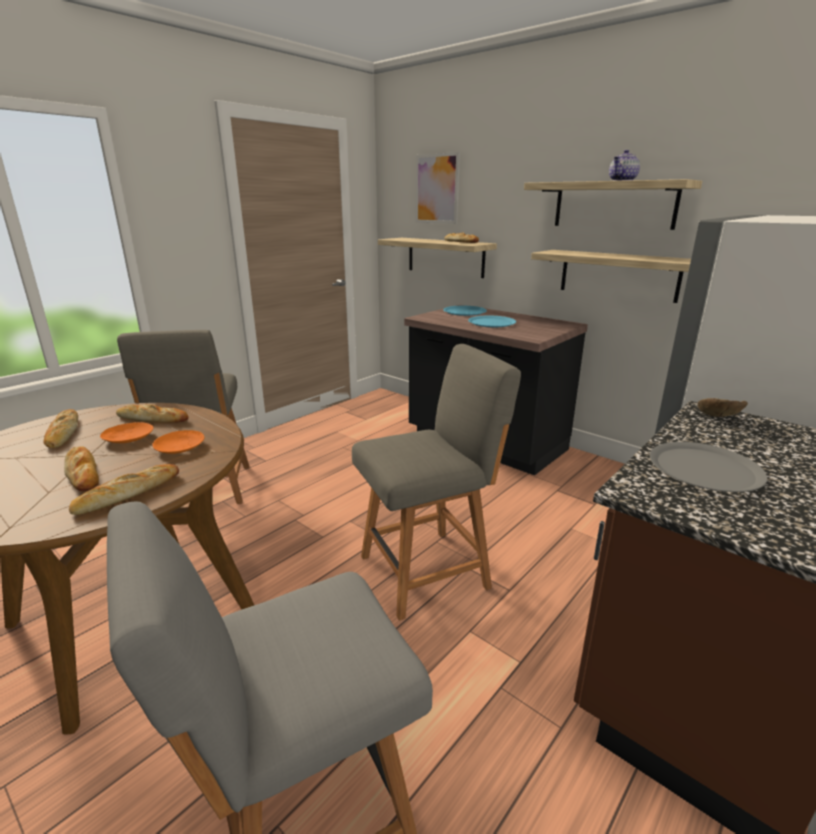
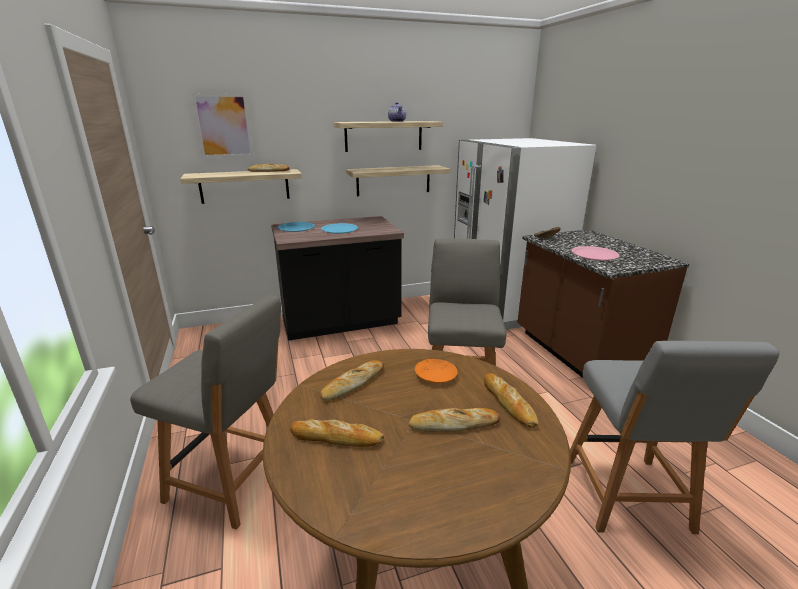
camera: 60 degrees left, 0 degrees up
(128, 438) = (391, 399): orange plate -> none
(704, 468) = (594, 254): grey plate -> pink plate

